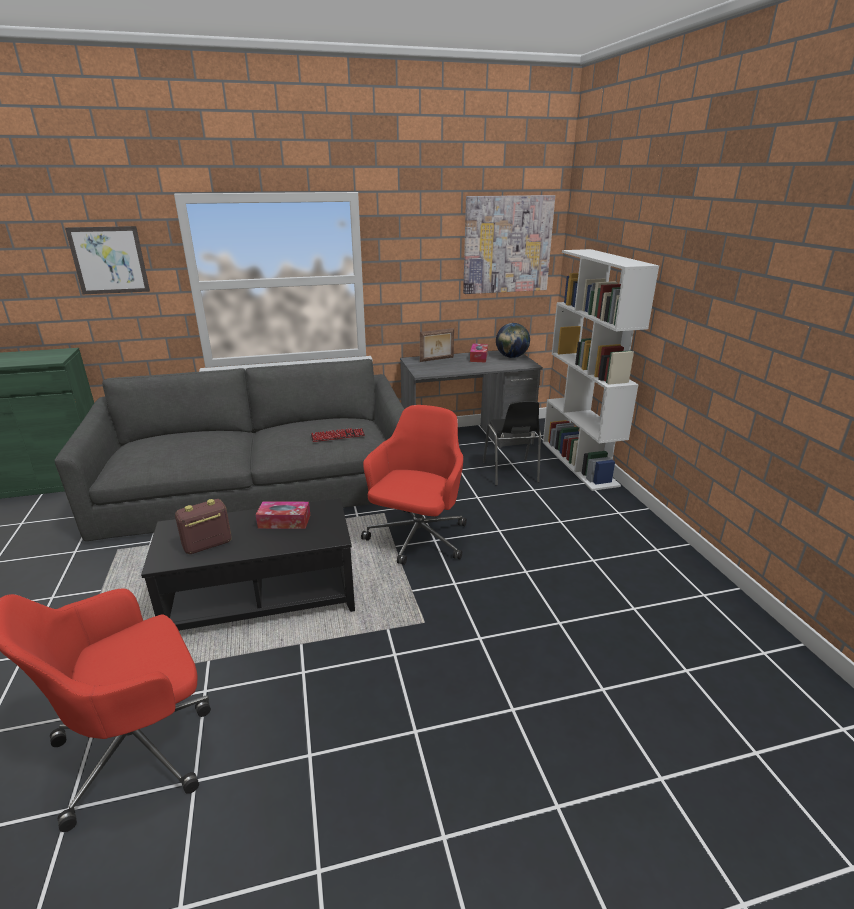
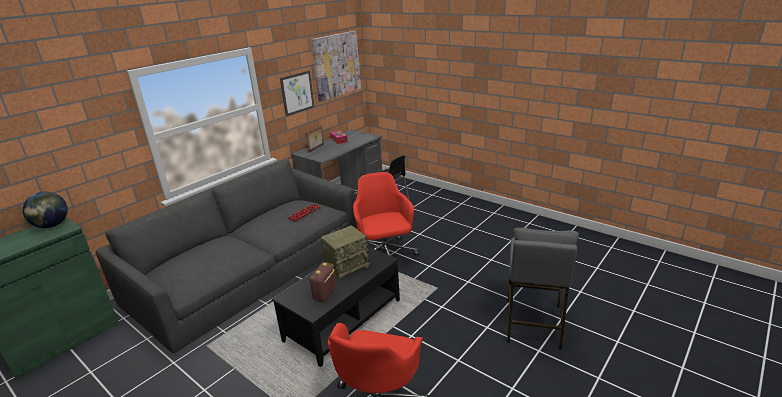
camera: 35 degrees left, 0 degrees up
(109, 260) = (80, 134): picture -> picture (297, 93)
(284, 521) = (347, 265): tissue box -> radio
(494, 778) = (533, 324): none -> grey stool
(511, 357) = (356, 135): globe -> globe (52, 226)
(579, 463) = (417, 186): white bookcase -> none

